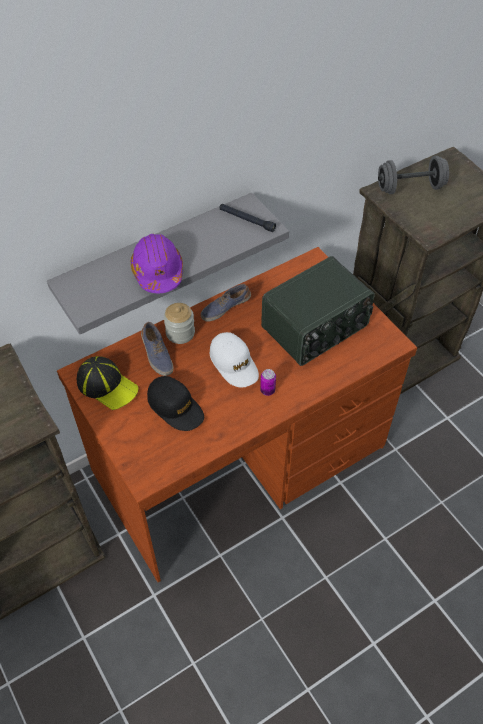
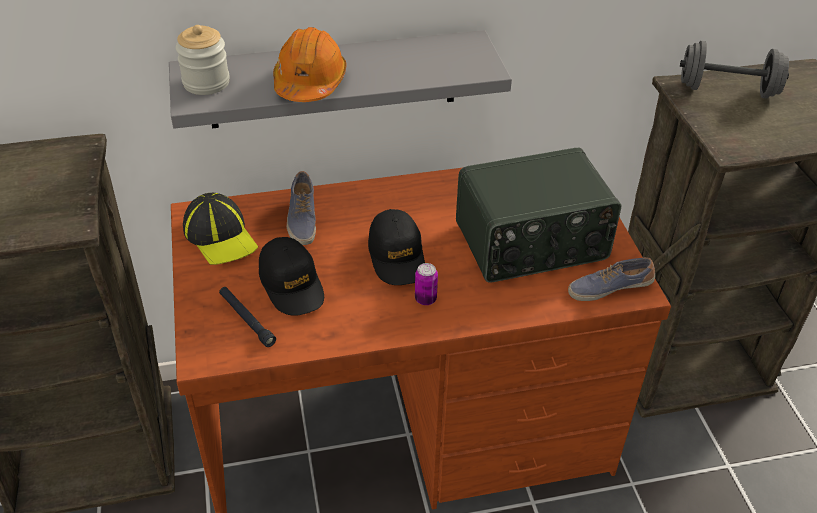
camera: 20 degrees right, 10 degrees down
(158, 271) = (310, 82): purple hard hat -> orange hard hat
(180, 333) = (346, 203): jar -> jar (206, 83)
(225, 308) = (420, 190): shoe -> shoe (609, 288)
(234, 364) = (397, 256): white cap -> black cap
(246, 220) = (460, 56): black flashlight -> black flashlight (246, 319)

